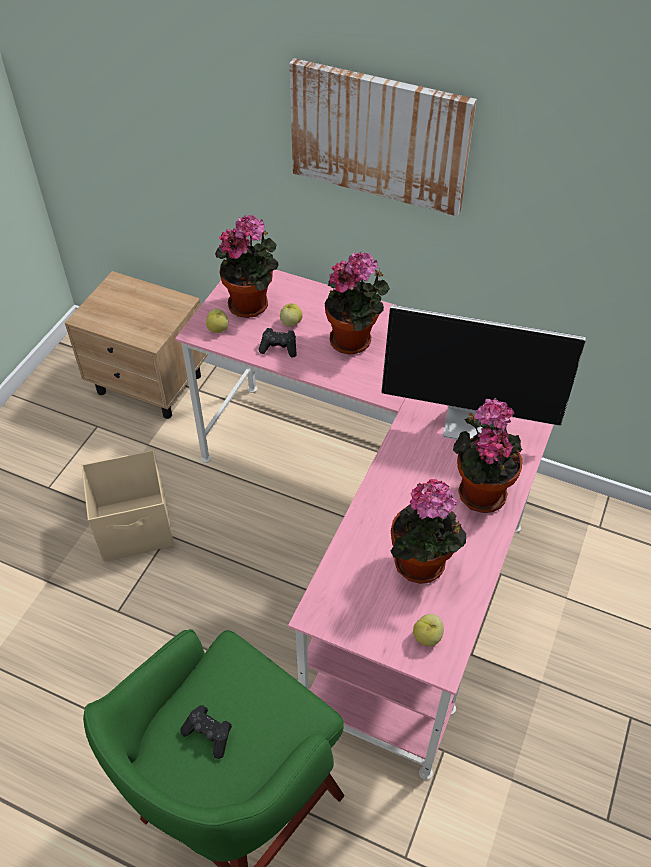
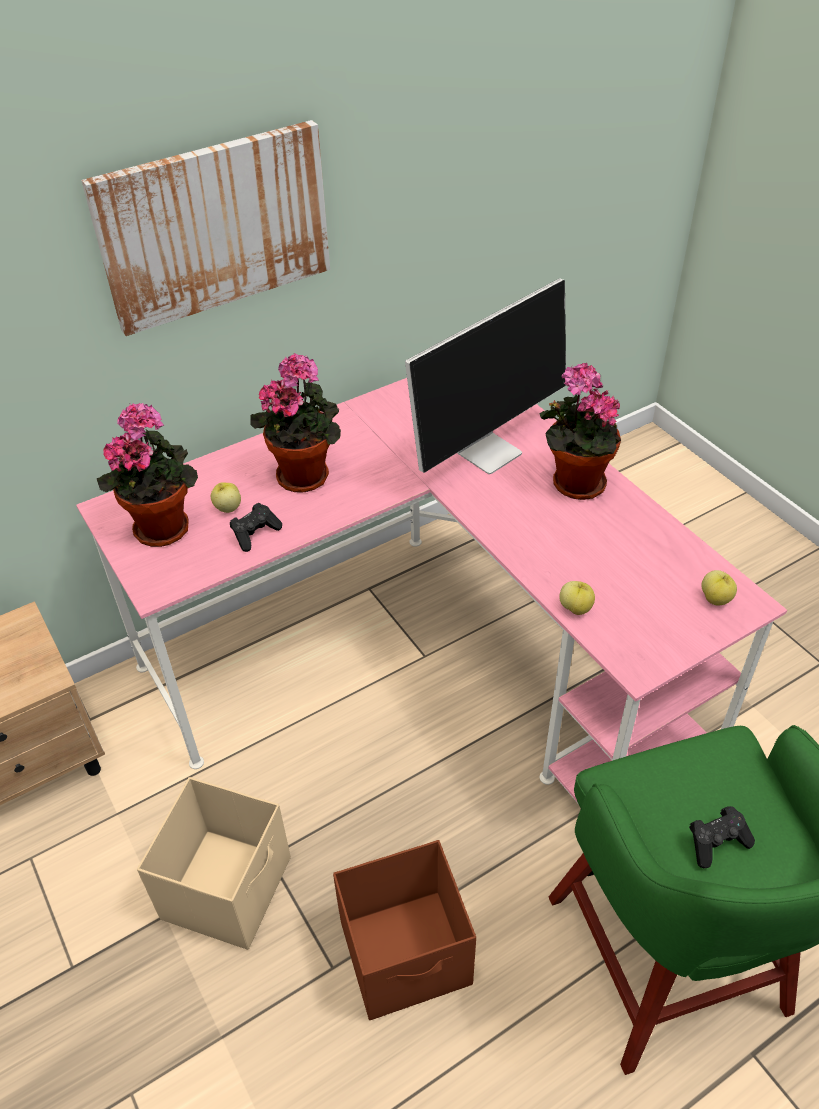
camera: 55 degrees left, 5 degrees down
(149, 646) = (407, 954): none -> brown storage box
(218, 329) = (169, 570): apple -> apple (575, 608)
(422, 566) = (633, 563): potted plant -> none

